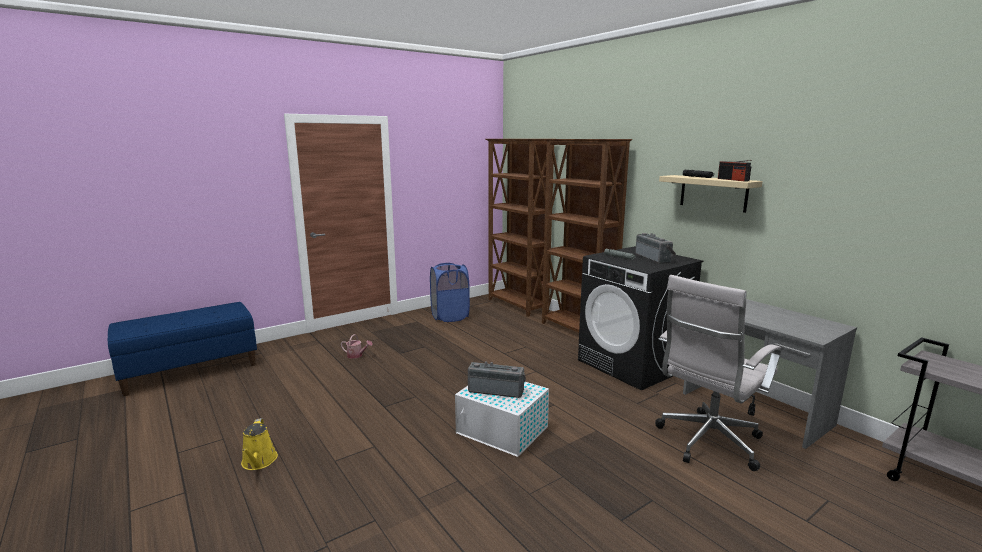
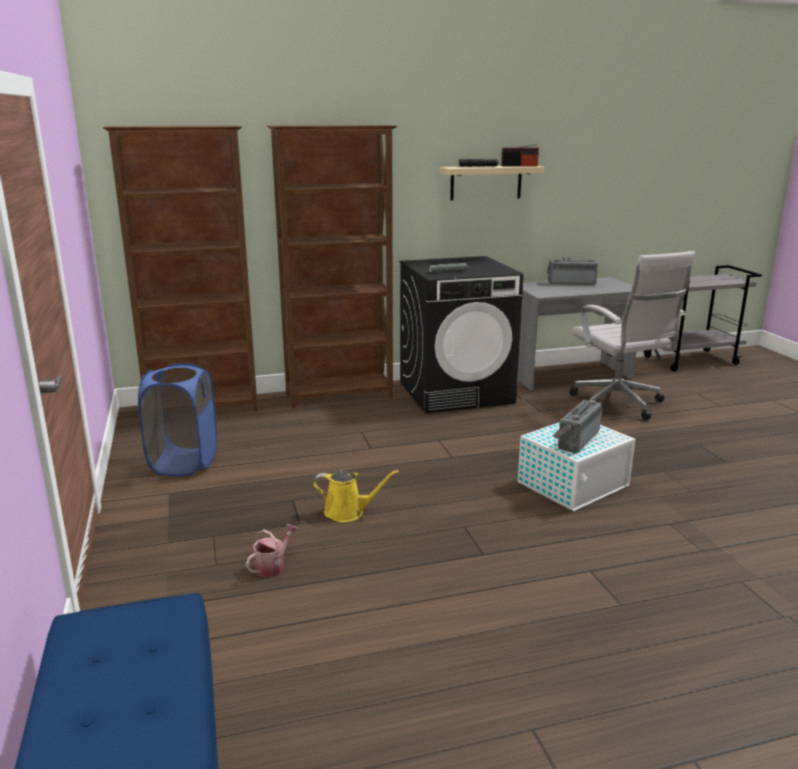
camera: 70 degrees left, 5 degrees up
(259, 462) = (615, 678): yellow watering can -> yellow watering can (348, 512)
(654, 259) = (467, 264): radio -> radio (571, 283)

